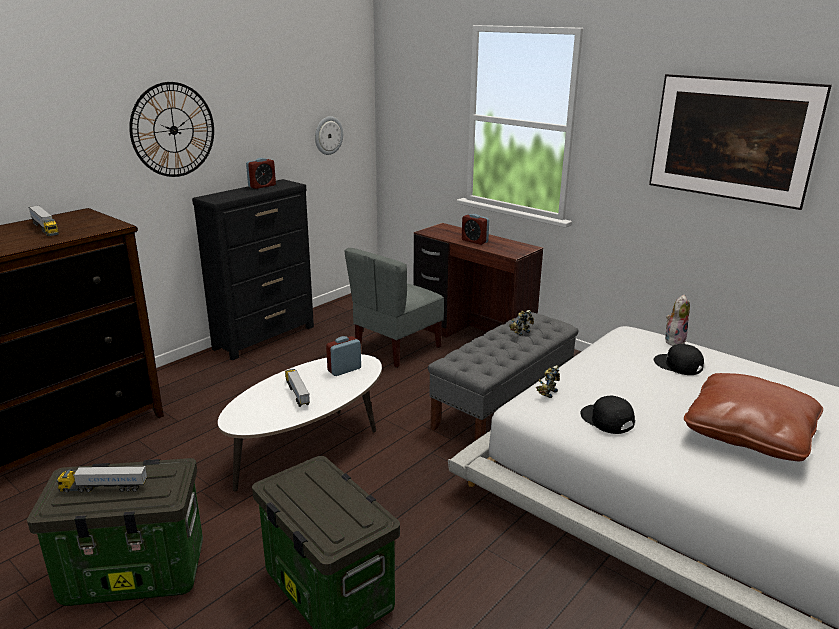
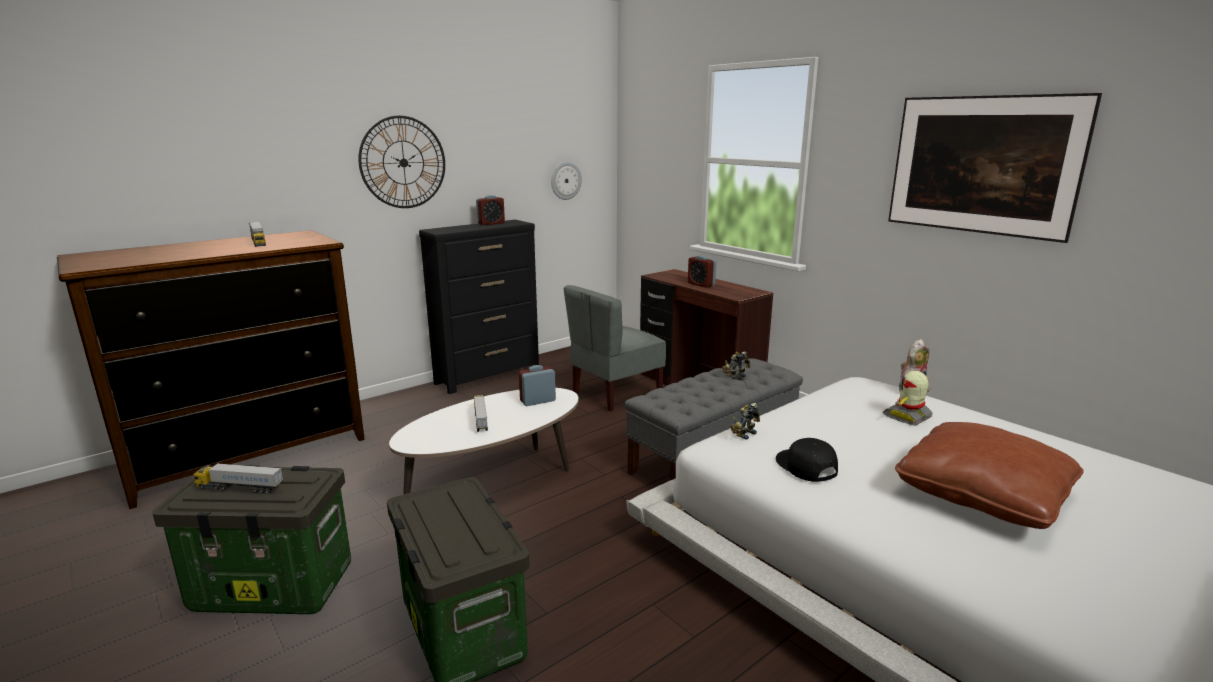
camera: 10 degrees right, 5 degrees down
(678, 365) = (908, 417): black cap -> toy robot

